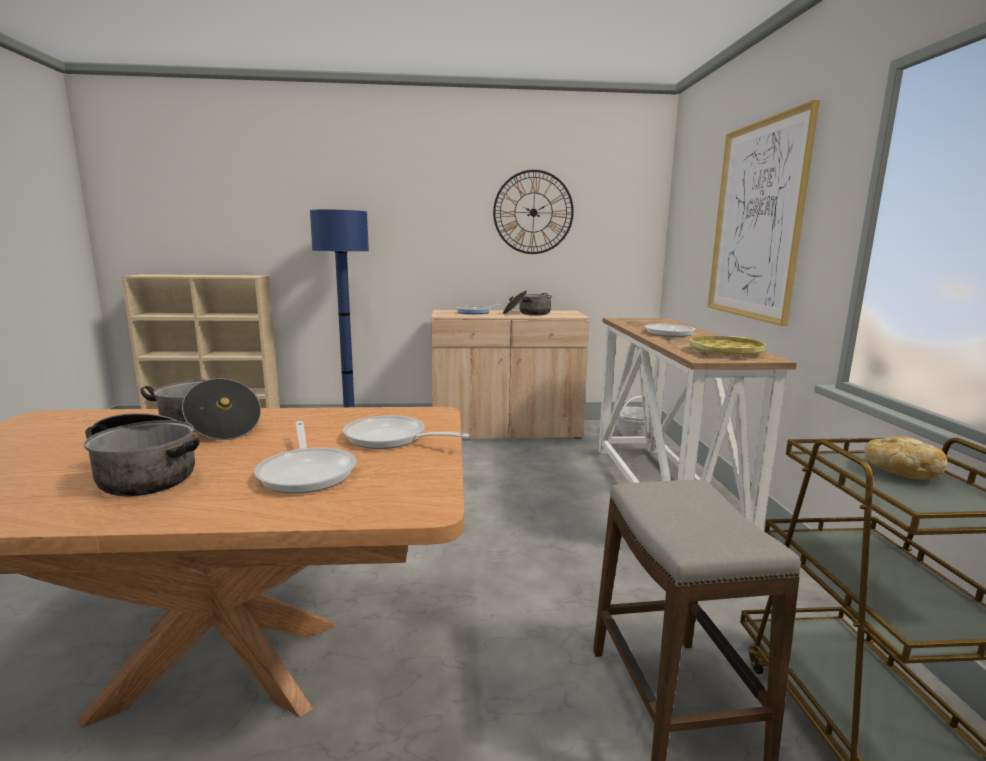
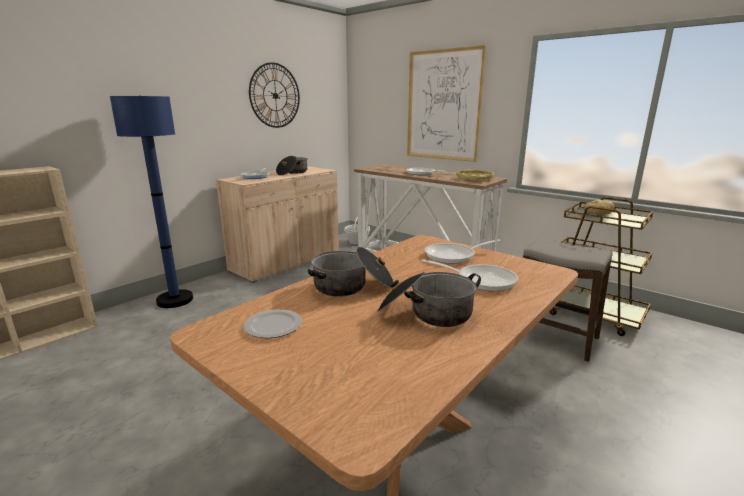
camera: 45 degrees left, 5 degrees up
(68, 430) = (273, 325): none -> plate

